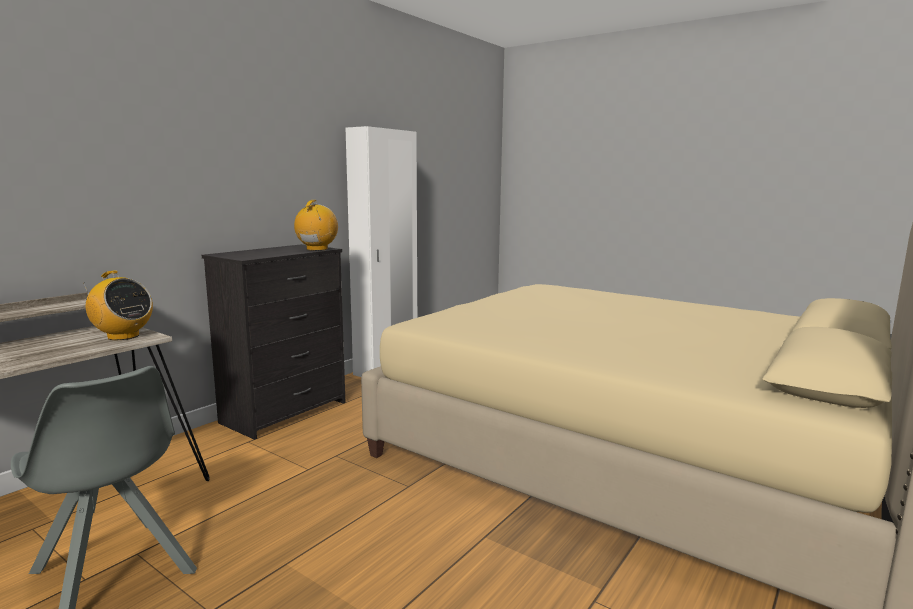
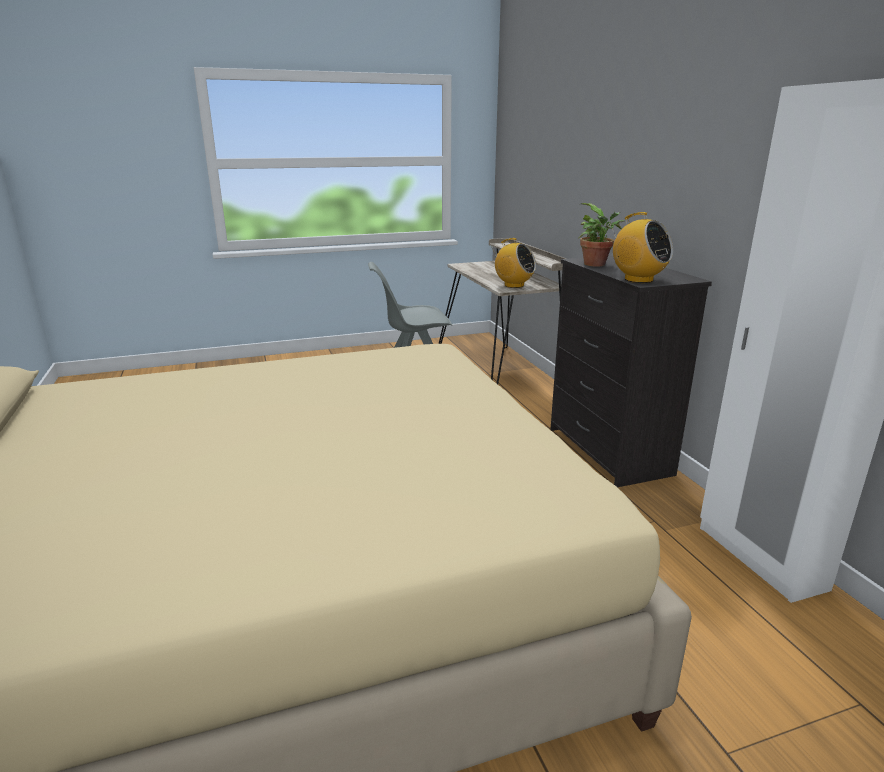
camera: 125 degrees right, 10 degrees up
(123, 336) = (513, 285): radio -> radio turned 120 degrees counterclockwise
(265, 255) = (597, 265): none -> potted plant

